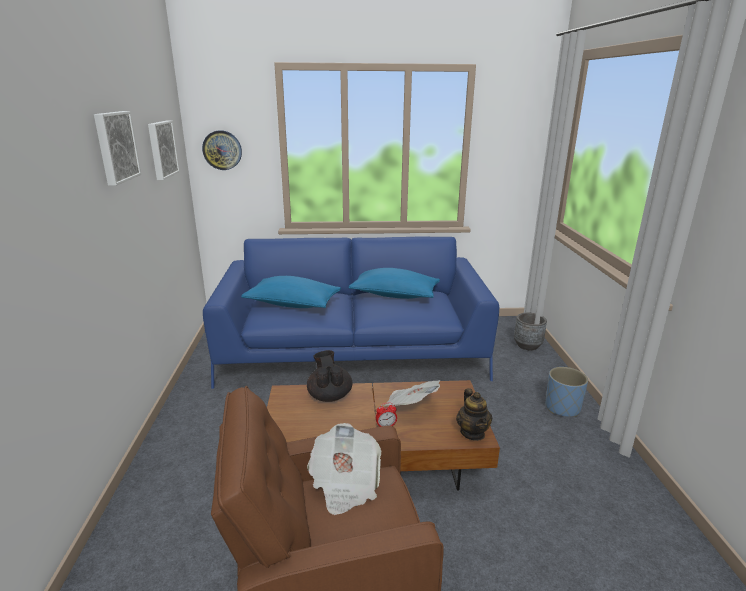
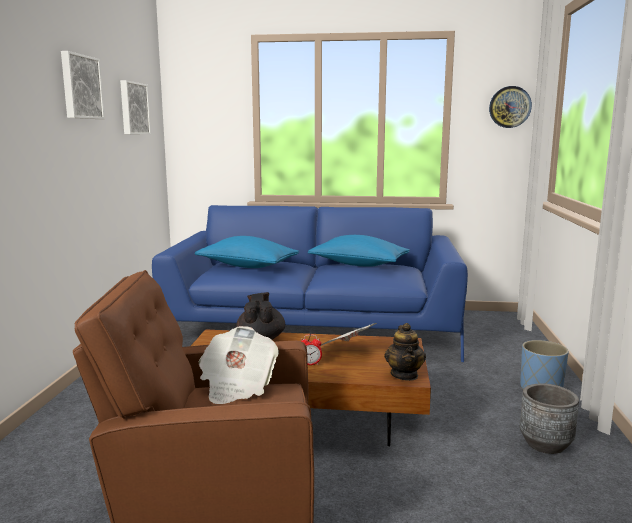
camera: 10 degrees right, 10 degrees down
(222, 150) = (197, 120): wall clock -> wall clock (509, 107)
(527, 345) = (517, 336): grey planter -> grey planter (545, 444)

